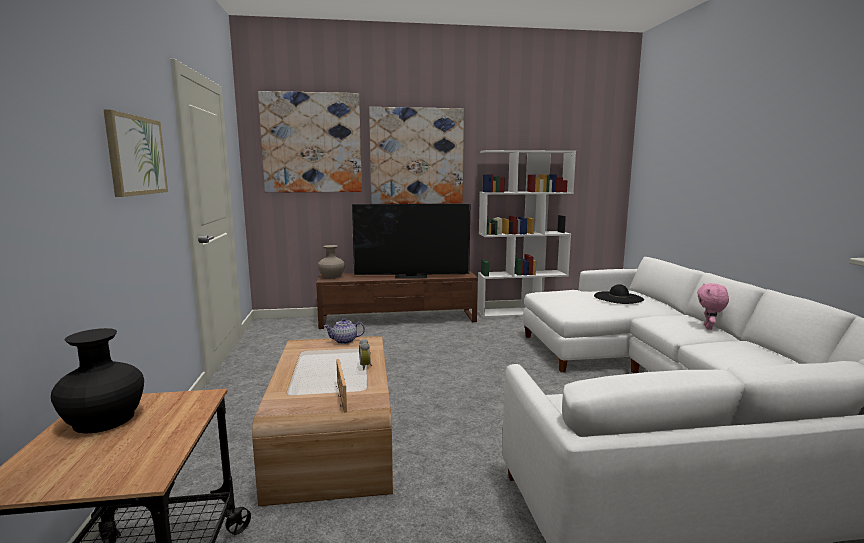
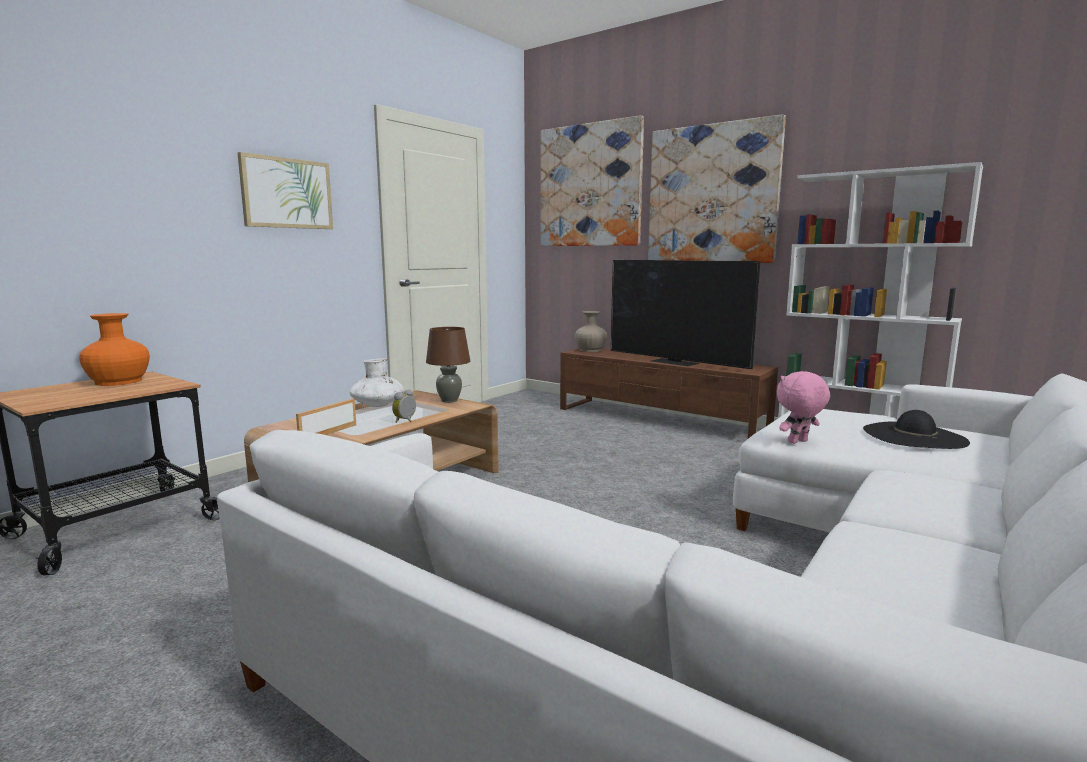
camera: 45 degrees right, 0 degrees up
(104, 419) = (119, 381): black vase -> orange vase
(300, 361) = (377, 405): none -> white vase
(344, 341) = (449, 400): teapot -> brown table lamp
(709, 328) = (975, 514): pink plush toy -> pink plush toy (798, 442)

